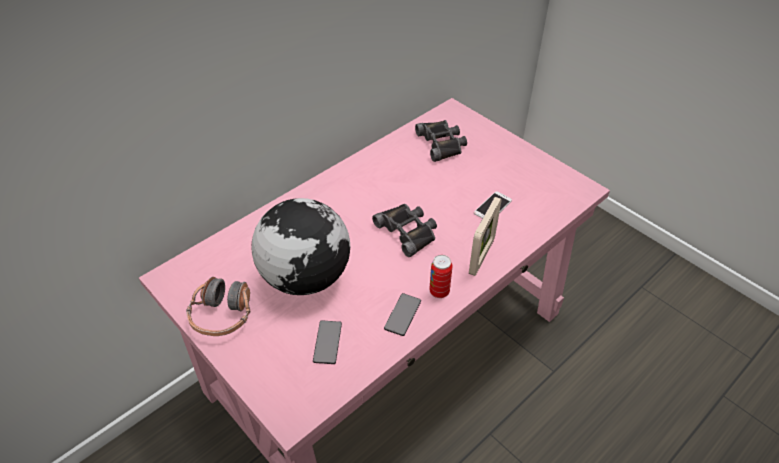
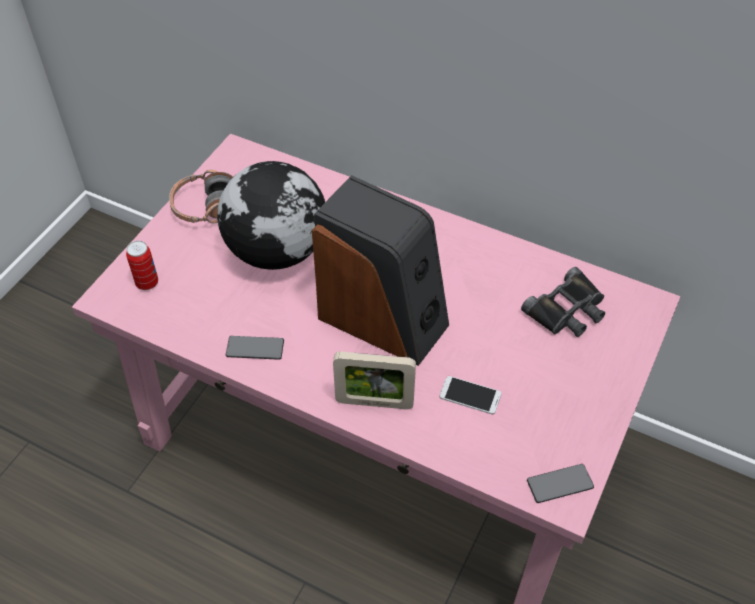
camera: 70 degrees right, 5 degrees up
(327, 342) = (198, 296): phone -> phone (560, 484)
(408, 231) = (383, 319): black binoculars -> speaker
(439, 291) = (301, 373): can -> can (147, 283)

